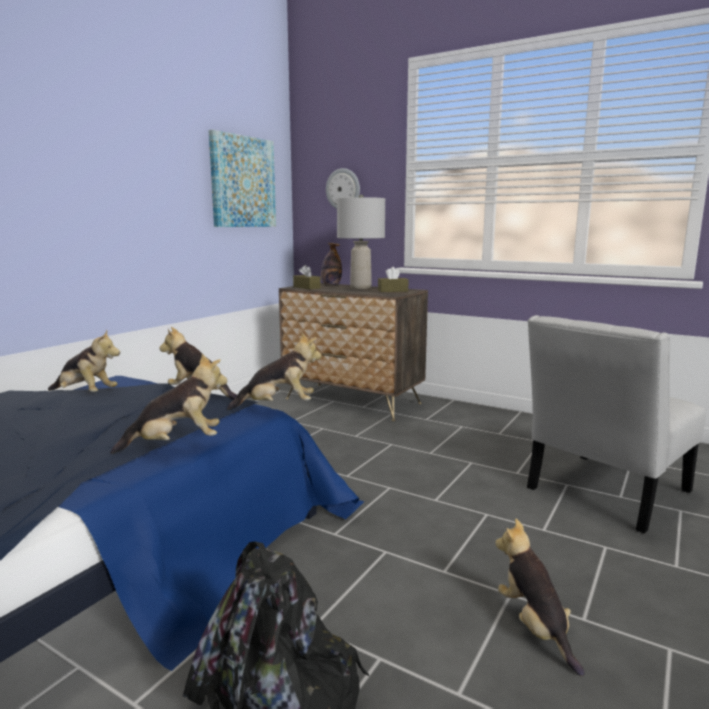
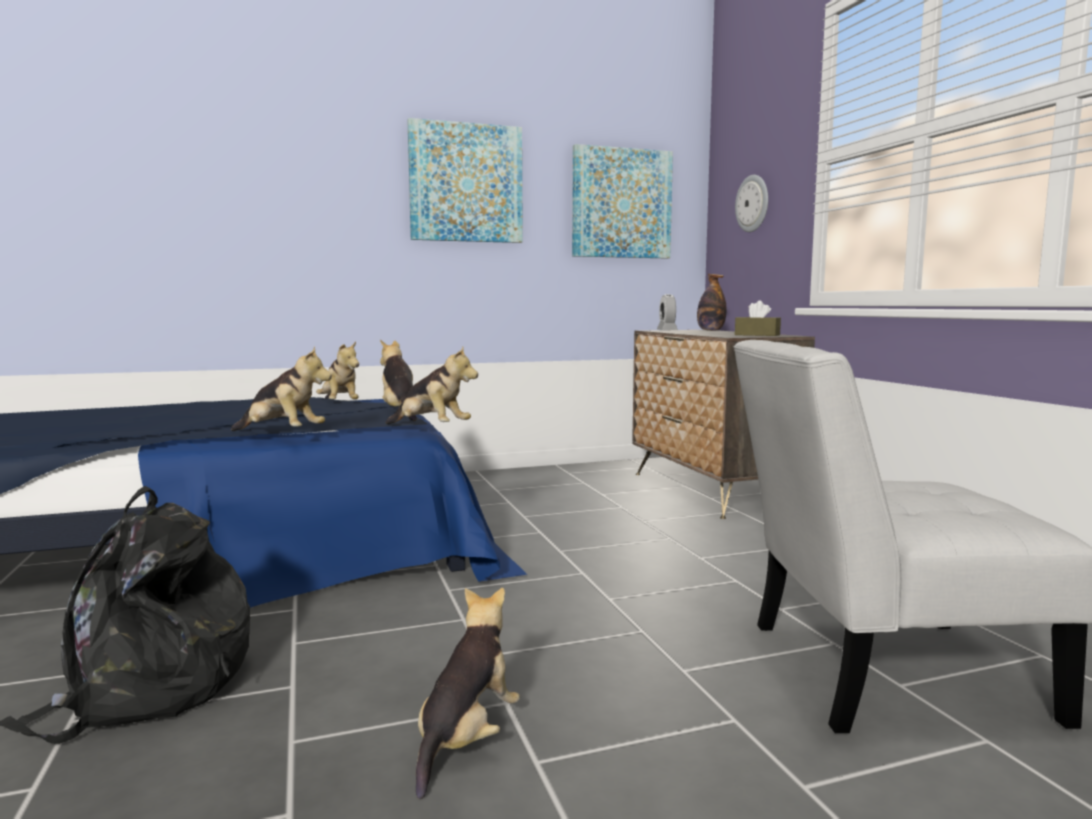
camera: 40 degrees right, 5 degrees down
(130, 159) = (466, 183): none -> picture
(306, 287) = (667, 330): brown tissue box -> alarm clock
(360, 287) = (732, 332): grey table lamp -> none

